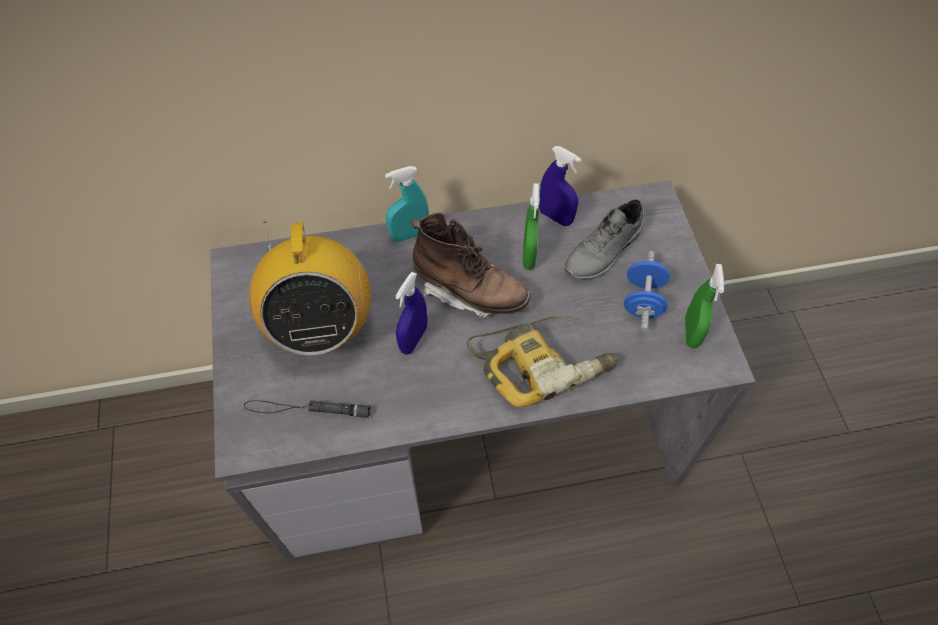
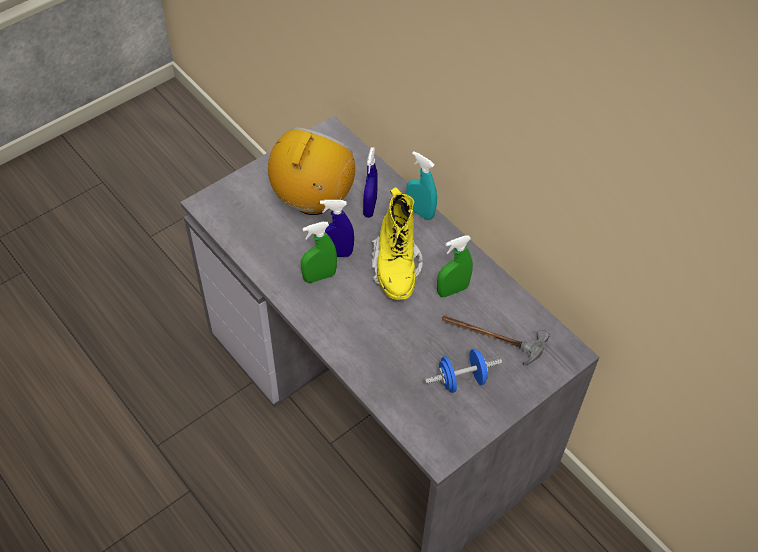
camera: 60 degrees right, 5 degrees down
(307, 409) = (249, 222): black flashlight -> none
(321, 327) = (313, 200): radio -> radio turned 150 degrees clockwise
(469, 291) = (396, 268): brown boot -> yellow boot
(542, 362) = (365, 336): power drill -> none
(555, 217) = (501, 292): blue spray bottle -> blue spray bottle (370, 207)
(604, 251) = (491, 337): grey shoe -> hammer
(691, 332) = (454, 423): green spray bottle -> green spray bottle (319, 276)

